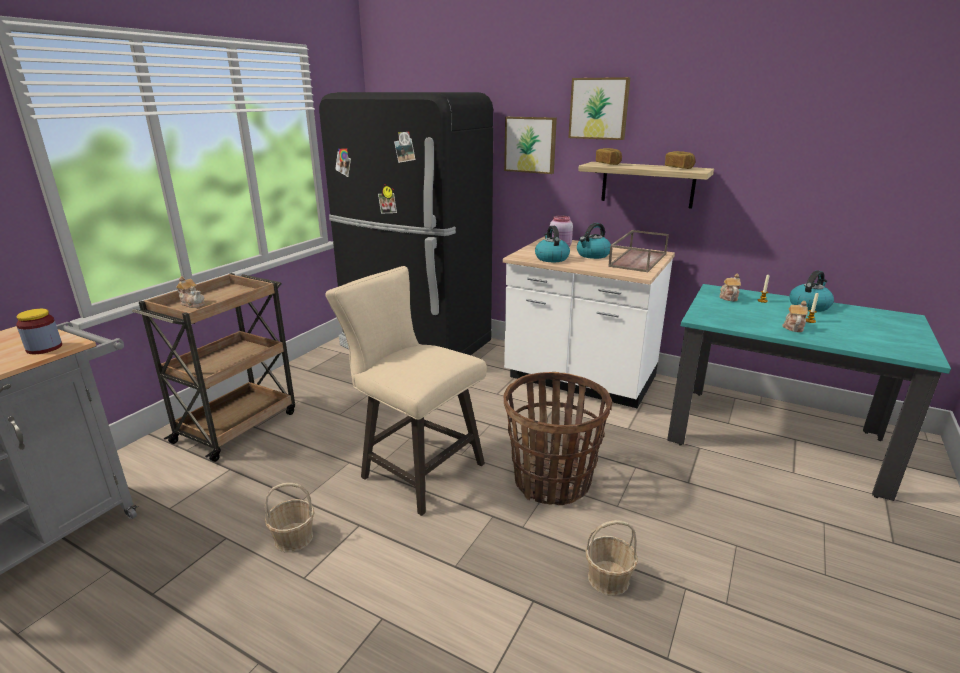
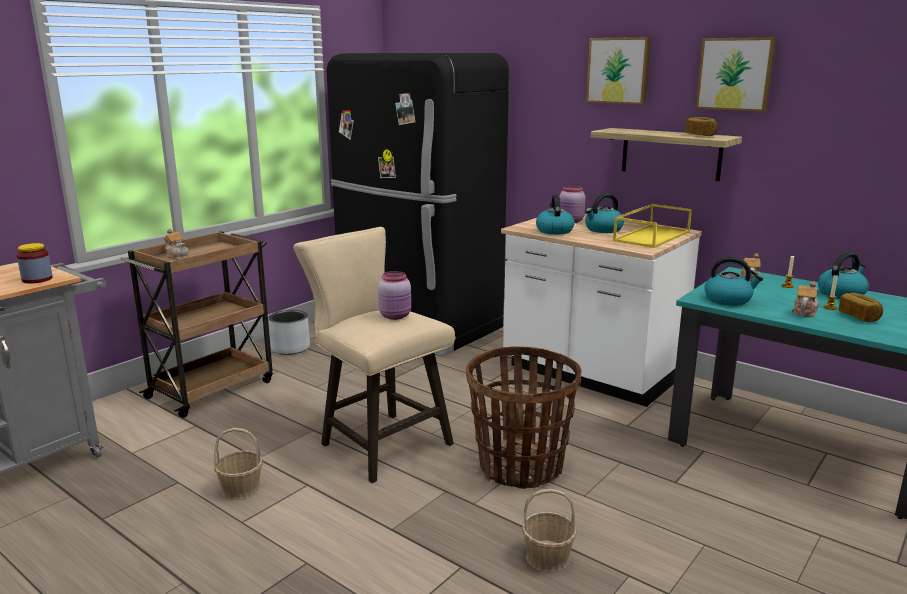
camera: 10 degrees right, 5 degrees down
(304, 375) = (290, 348): none -> grey planter
(430, 354) = (396, 316): none -> pink jar
(530, 144) = (548, 109): picture -> picture (735, 74)
(608, 164) = (626, 130): bread -> bread (859, 317)
(637, 259) = (651, 236): brown tray -> yellow tray
(724, 318) = (728, 299): none -> kettle

